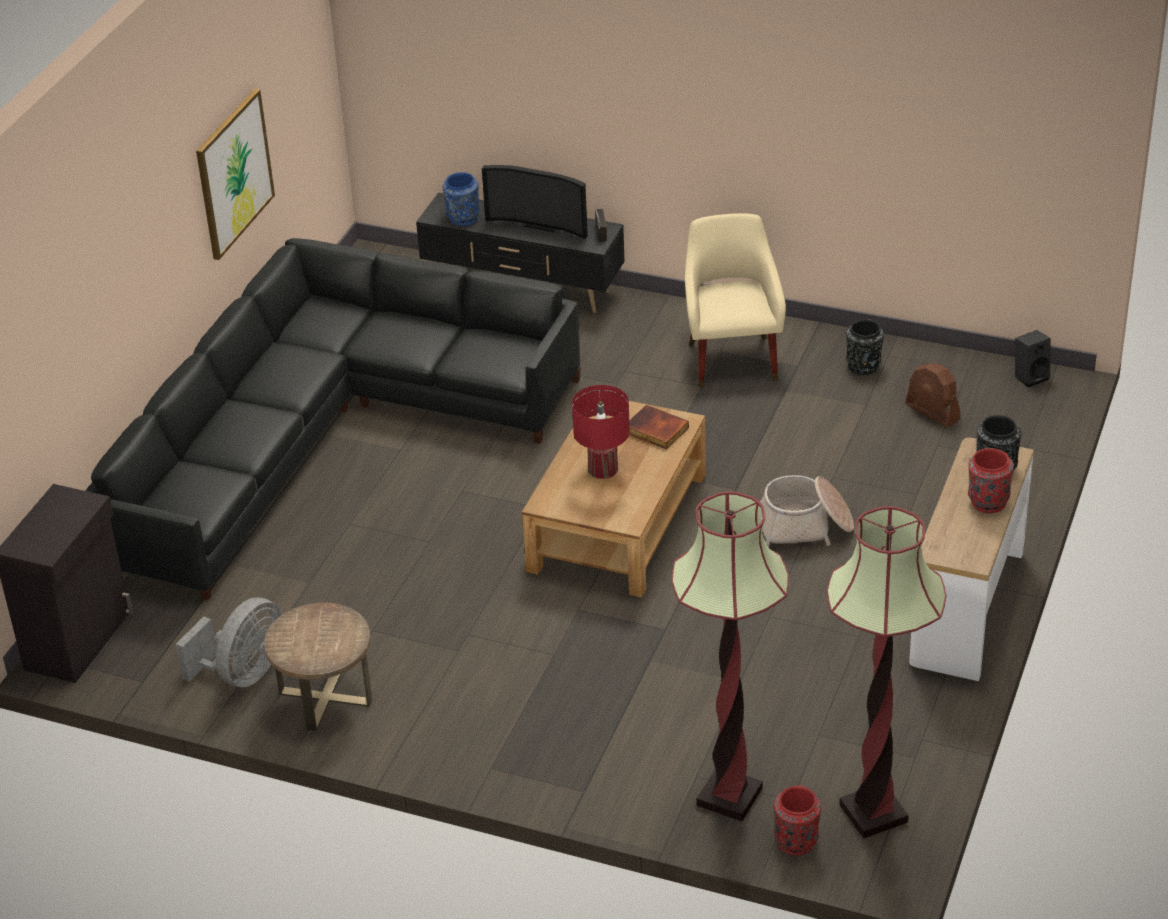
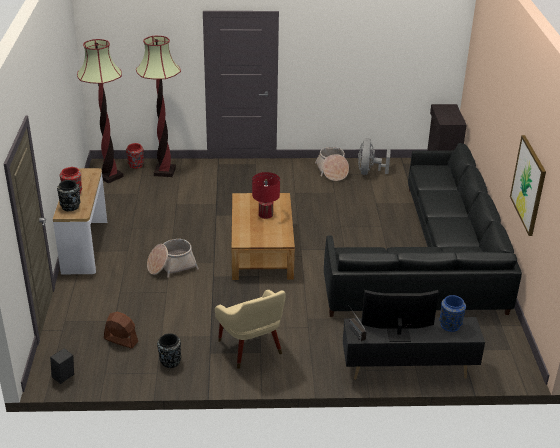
camera: 155 degrees right, 5 degrees down
(325, 697) = (332, 171): brown side table -> basket
(655, 430) = (252, 235): book -> none

